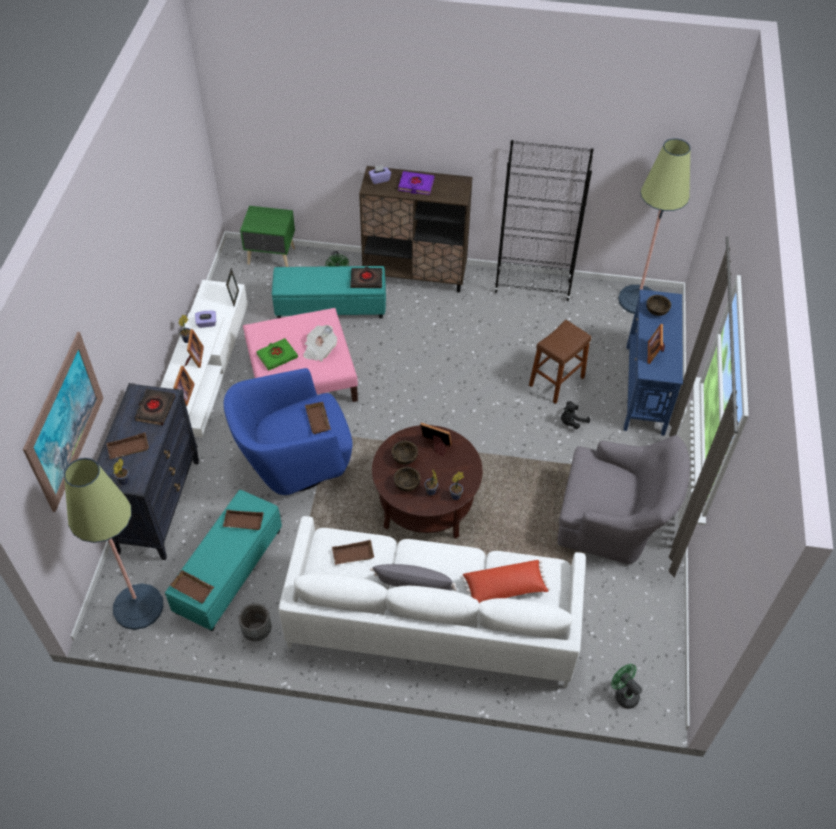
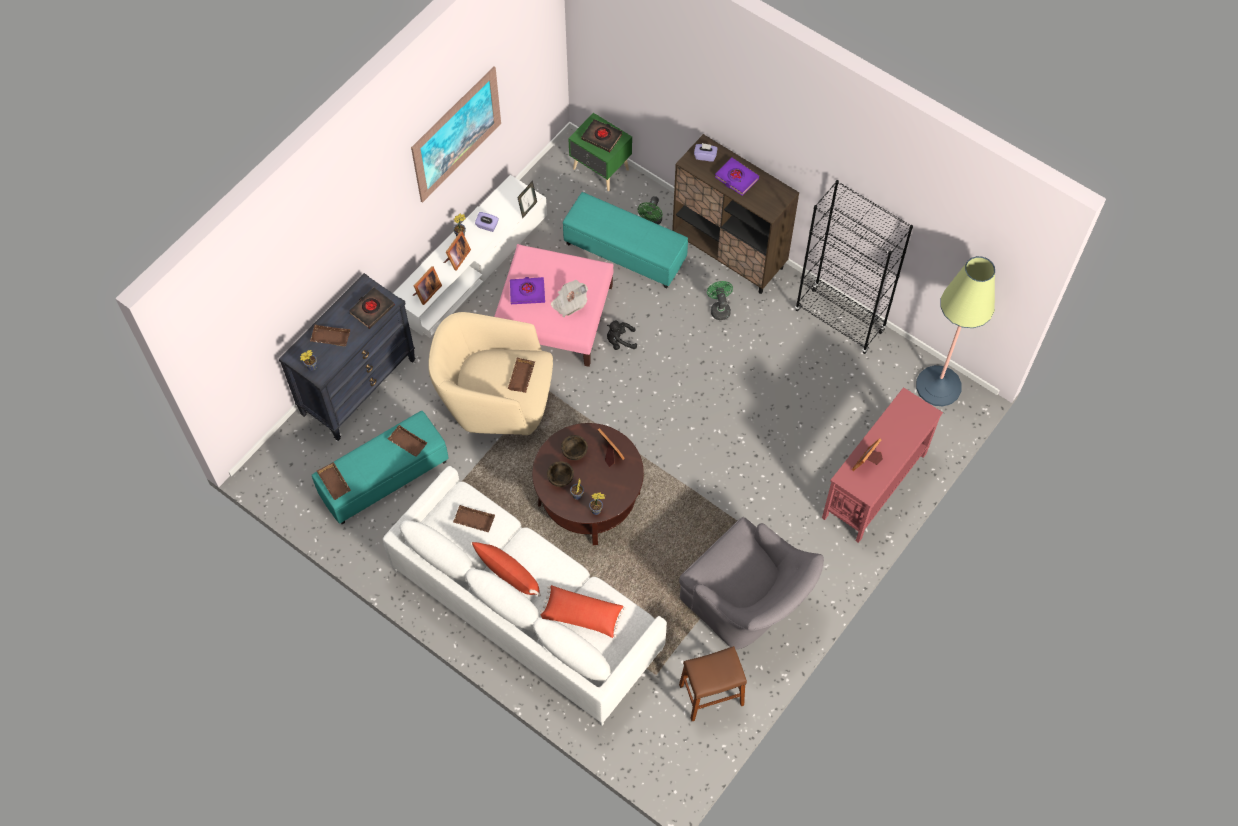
camera: 30 degrees right, 10 degrees up
(65, 421) = (272, 302): picture -> picture (456, 134)
(138, 607) = (295, 472): floor lamp -> none
(257, 631) = (377, 543): grey planter -> none
(277, 356) = (527, 292): green book -> purple book
(293, 462) = (496, 401): blue armchair -> beige armchair
(366, 280) = (660, 246): black book -> black book (602, 137)
(414, 585) = (508, 573): grey pillow -> red pillow
(556, 381) = (792, 436): brown stool -> brown stool (711, 695)
(571, 422) = (777, 485): black plush toy -> black plush toy (620, 341)
(623, 694) = (646, 758): green fan -> green fan (719, 308)
(644, 389) = (873, 485): blue console table -> red console table
(657, 311) = (902, 419): brown bowl -> none

